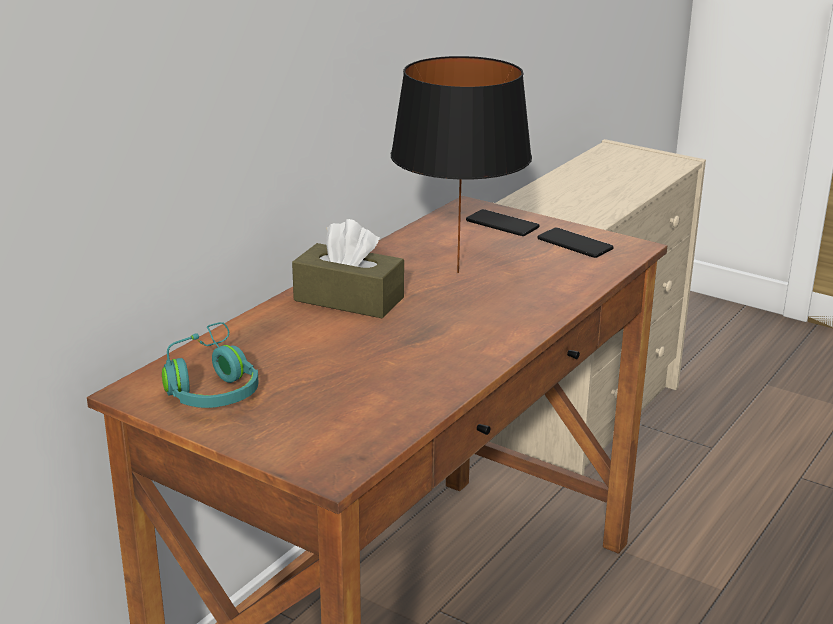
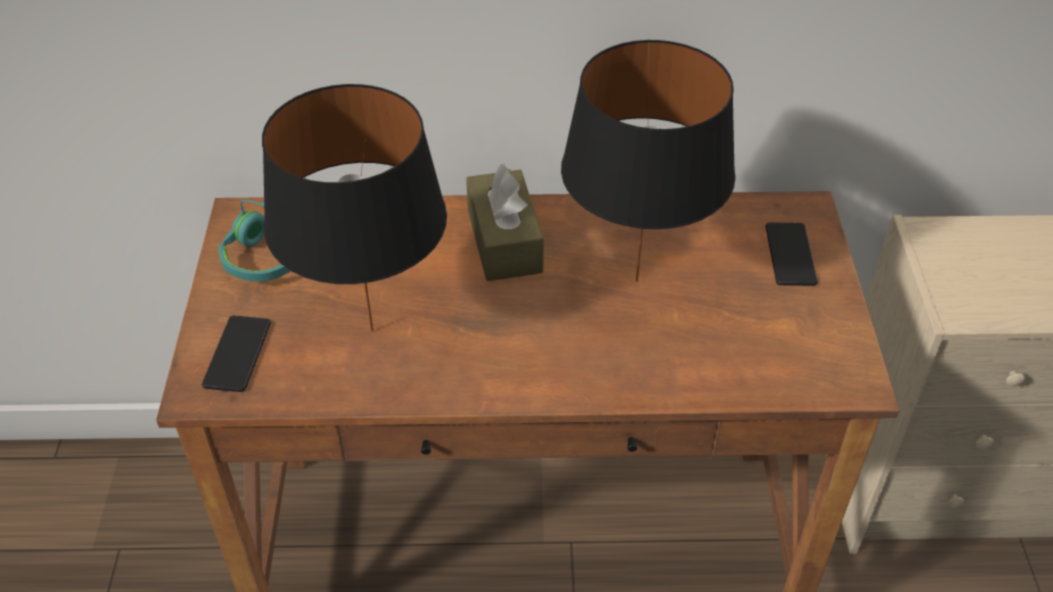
camera: 55 degrees right, 20 degrees up
(370, 375) = (374, 330): none -> black table lamp
(574, 244) = (805, 332): phone -> phone (237, 354)

